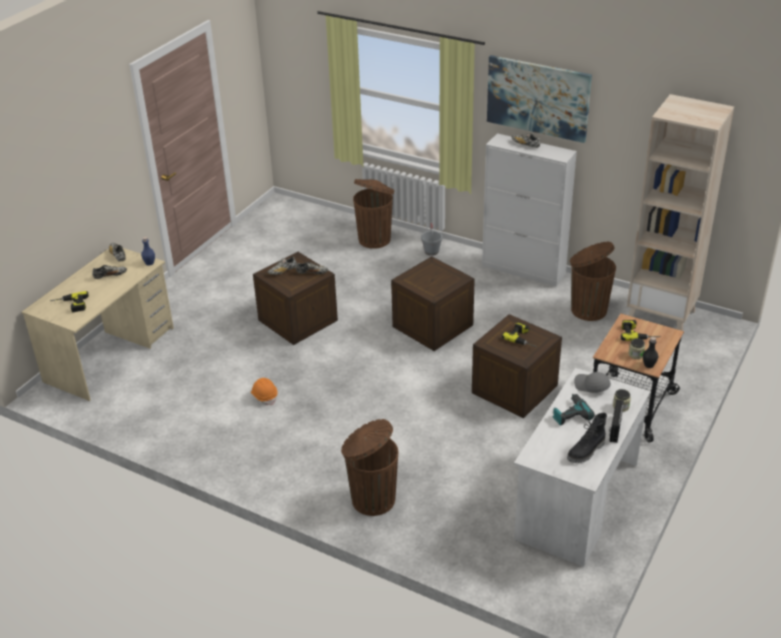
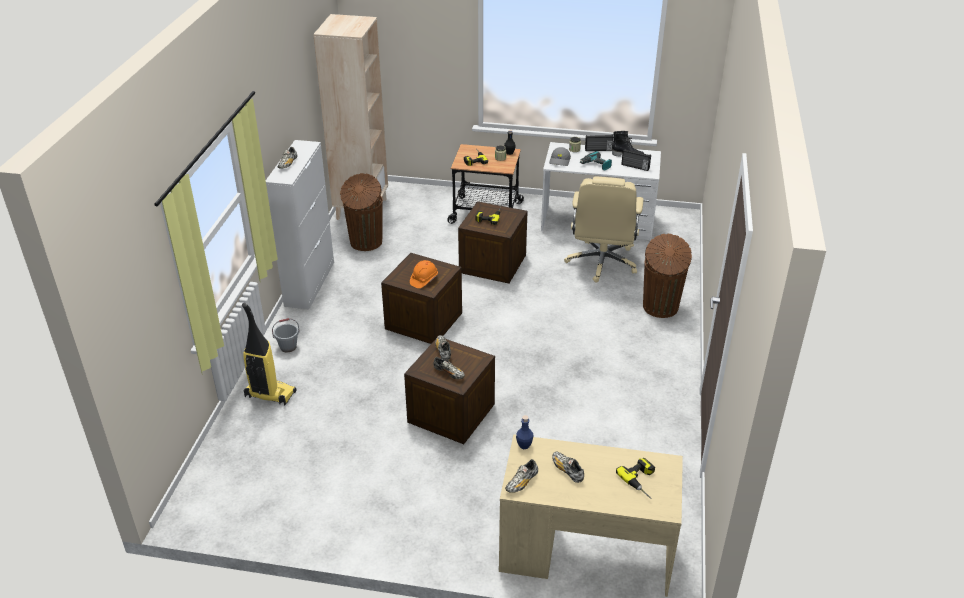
camera: 110 degrees left, 0 degrees up
(264, 396) = (581, 400): orange hard hat -> orange hard hat (423, 280)
(375, 239) = (269, 395): brown trash can -> vacuum cleaner
(483, 477) = (602, 263): none -> beige office chair
(538, 98) = (269, 117): picture -> none
(554, 449) = (635, 167): none -> radio

